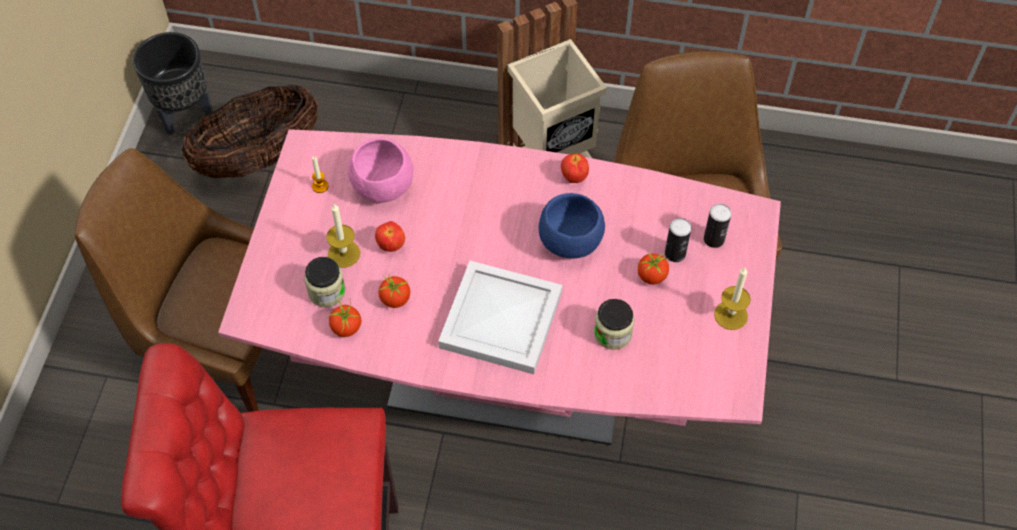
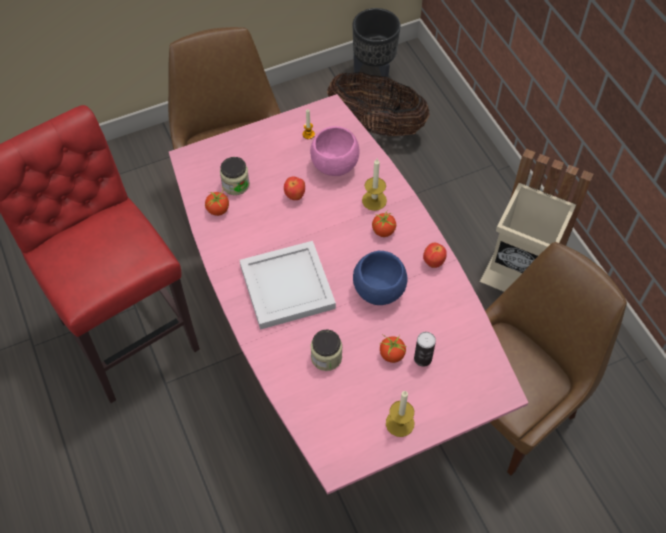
camera: 55 degrees right, 0 degrees up
(344, 254) = (269, 176): candle -> candle (374, 200)
(395, 299) = (257, 222): tomato -> tomato (383, 231)
(714, 239) = (456, 376): can -> none

